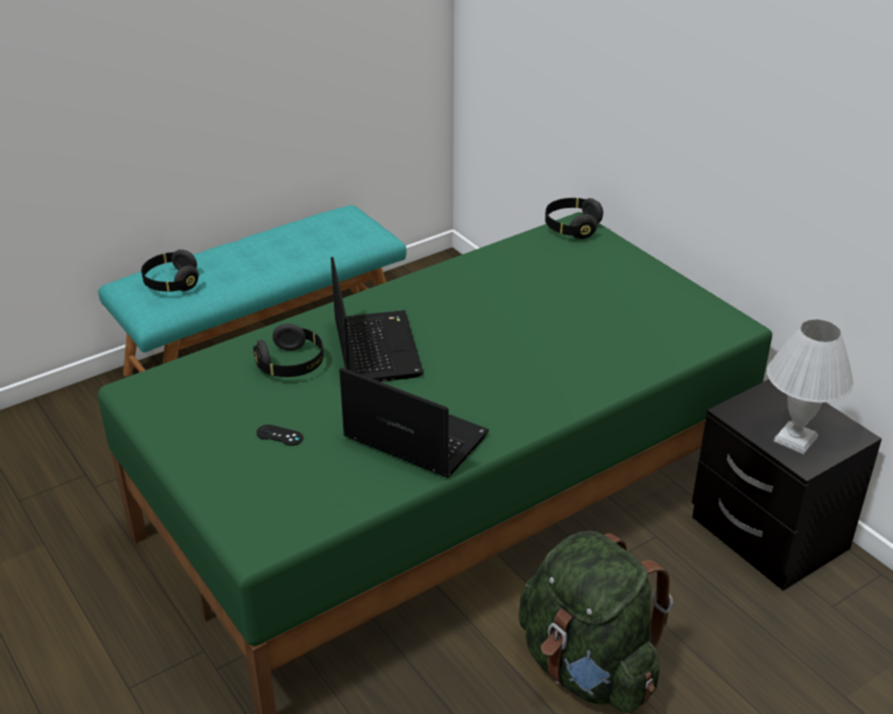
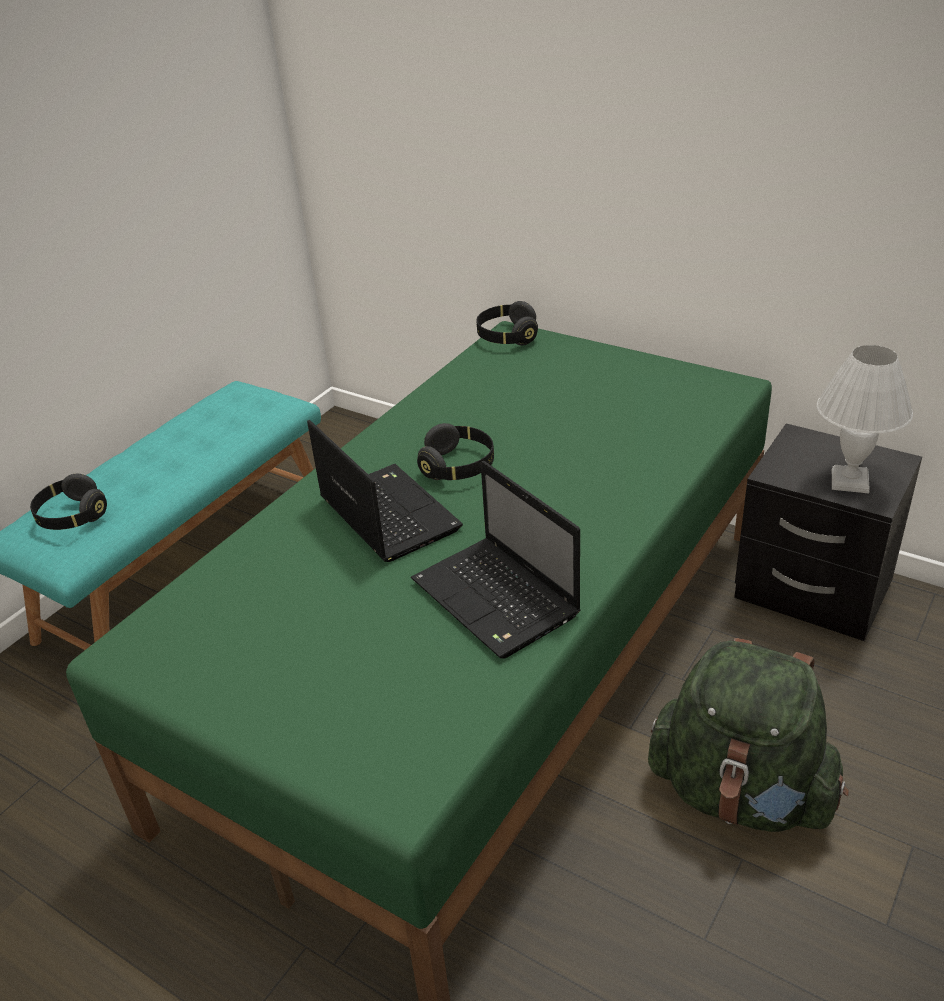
camera: 20 degrees left, 0 degrees up
(279, 435) = (340, 649): black game controller -> none
(291, 365) = (300, 562): black headphones -> black headphones (458, 467)
(412, 437) = (498, 599): laptop -> laptop turned 135 degrees counterclockwise

